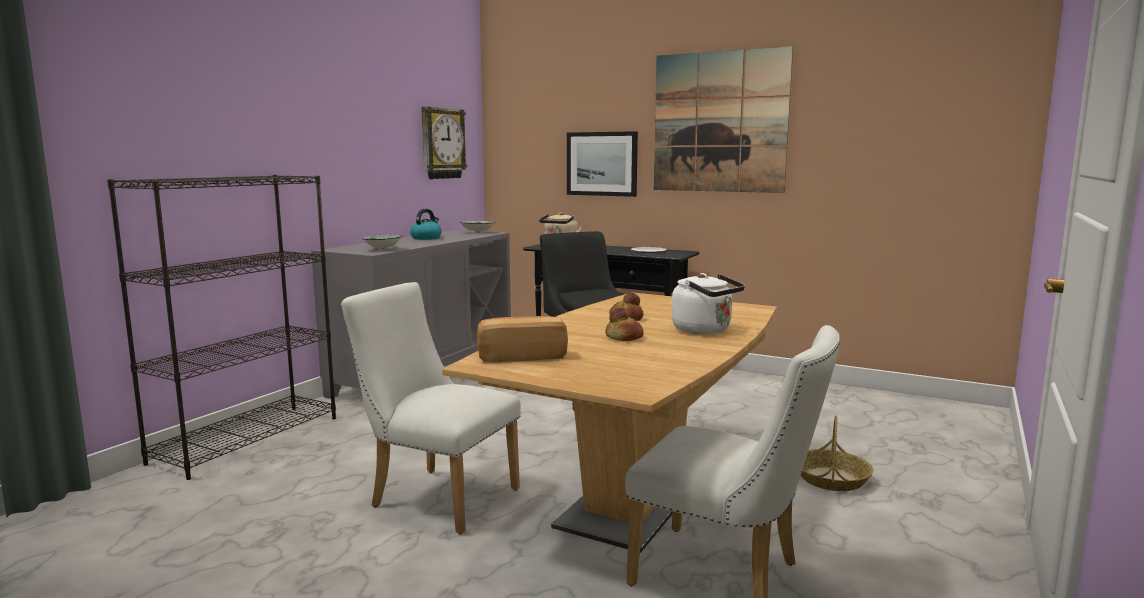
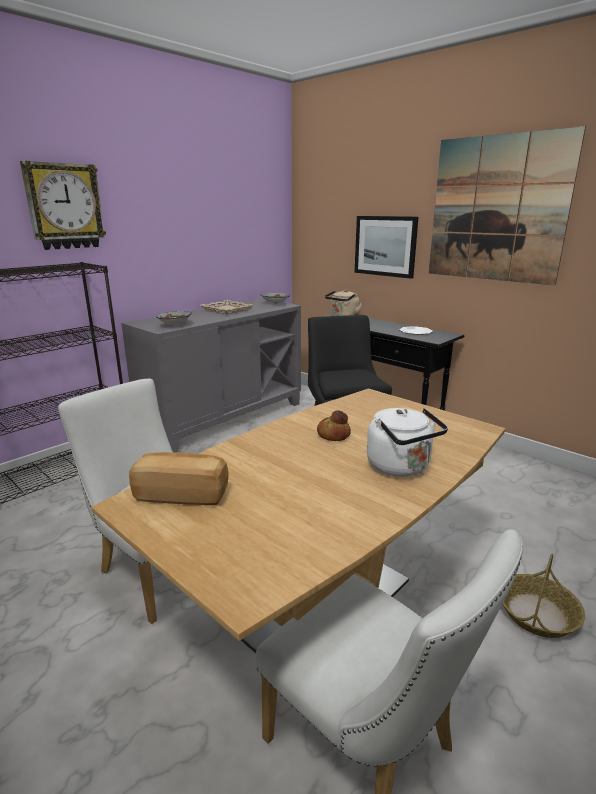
camera: 15 degrees right, 10 degrees up
(426, 238) = (226, 310): kettle -> beige tray
(442, 143) = (249, 225): wall clock -> wall clock (64, 207)
(624, 337) = (308, 470): bread -> none

